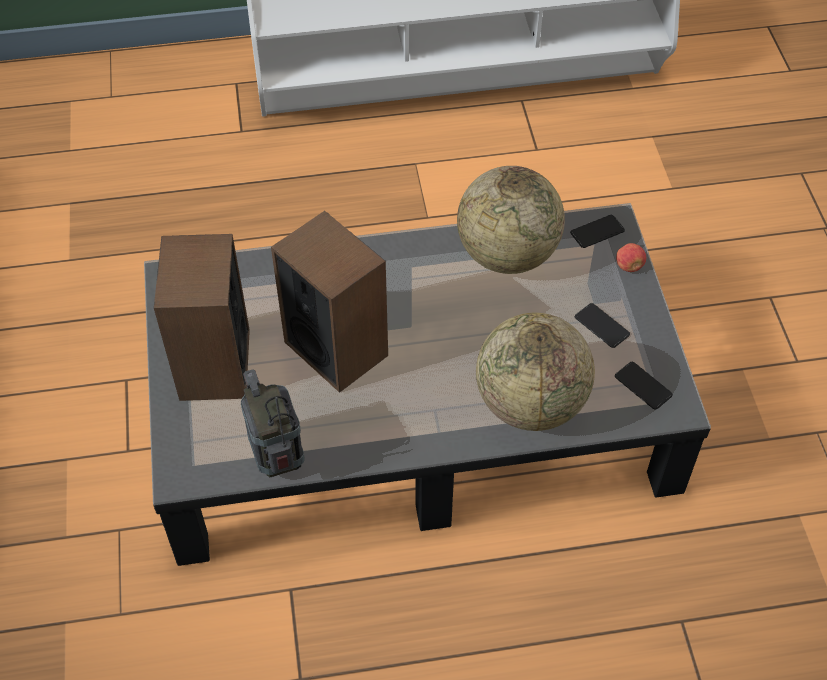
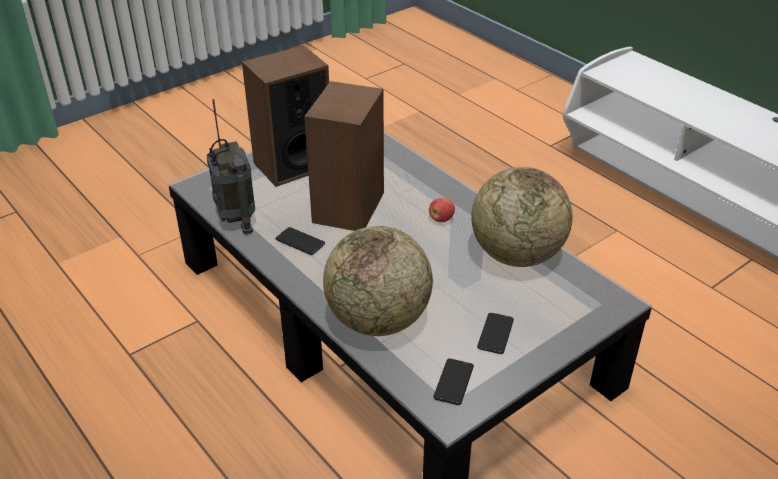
camera: 60 degrees right, 15 degrees down
(278, 459) = (235, 217): radio -> radio turned 120 degrees clockwise
(597, 232) = (595, 296): phone -> phone (300, 242)
(629, 266) = (578, 328): apple -> apple (441, 219)

